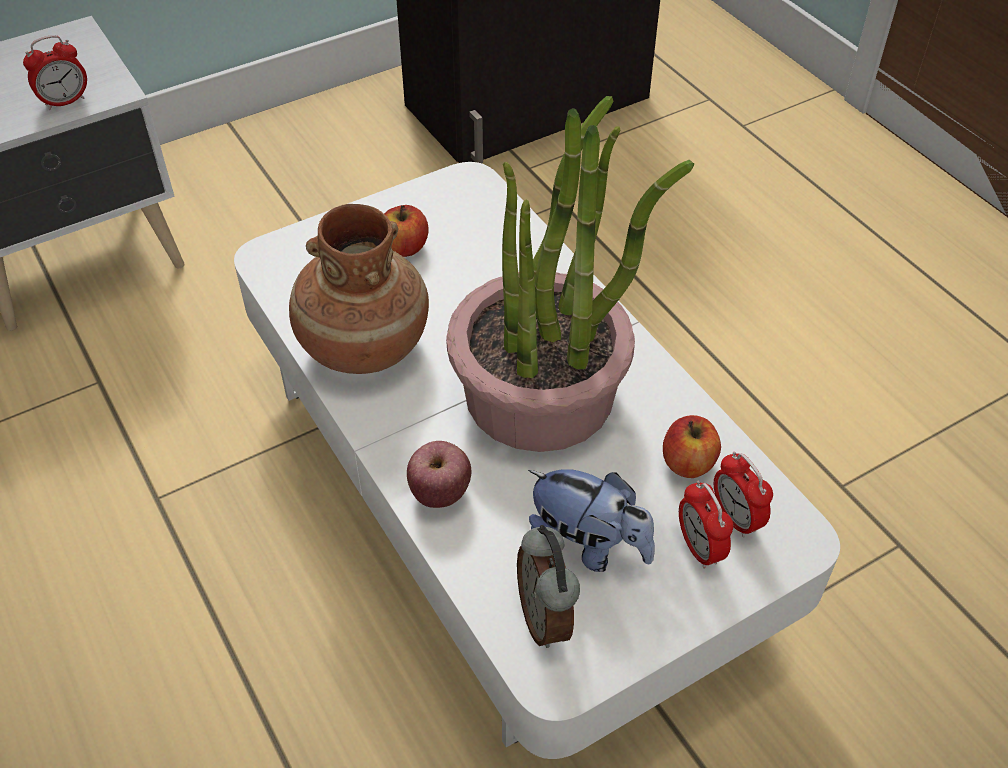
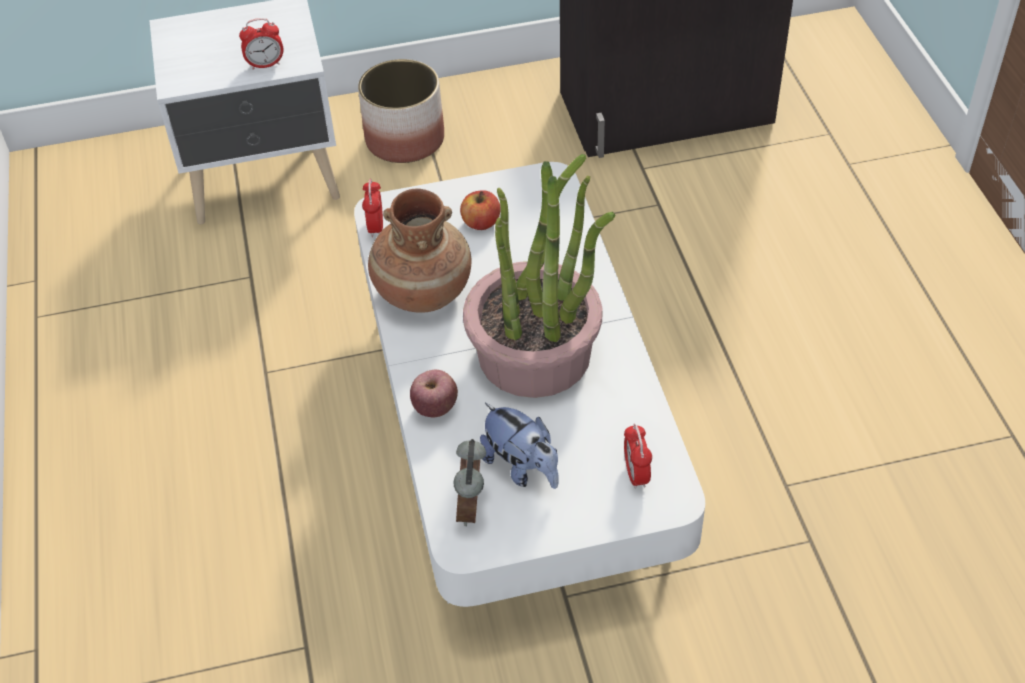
camera: 20 degrees right, 0 degrees up
(243, 185) = (406, 139): none -> planter
(688, 463) = (620, 428): apple -> none
(699, 548) = (599, 488): alarm clock -> alarm clock (376, 227)

